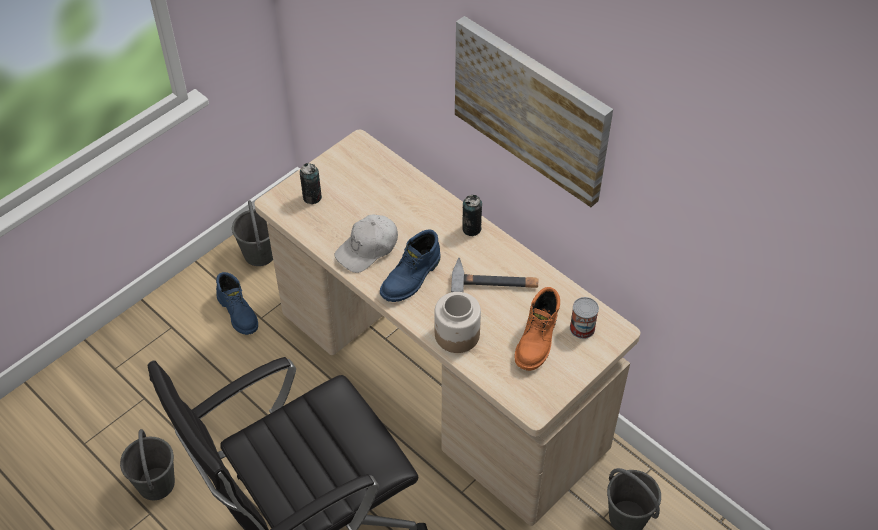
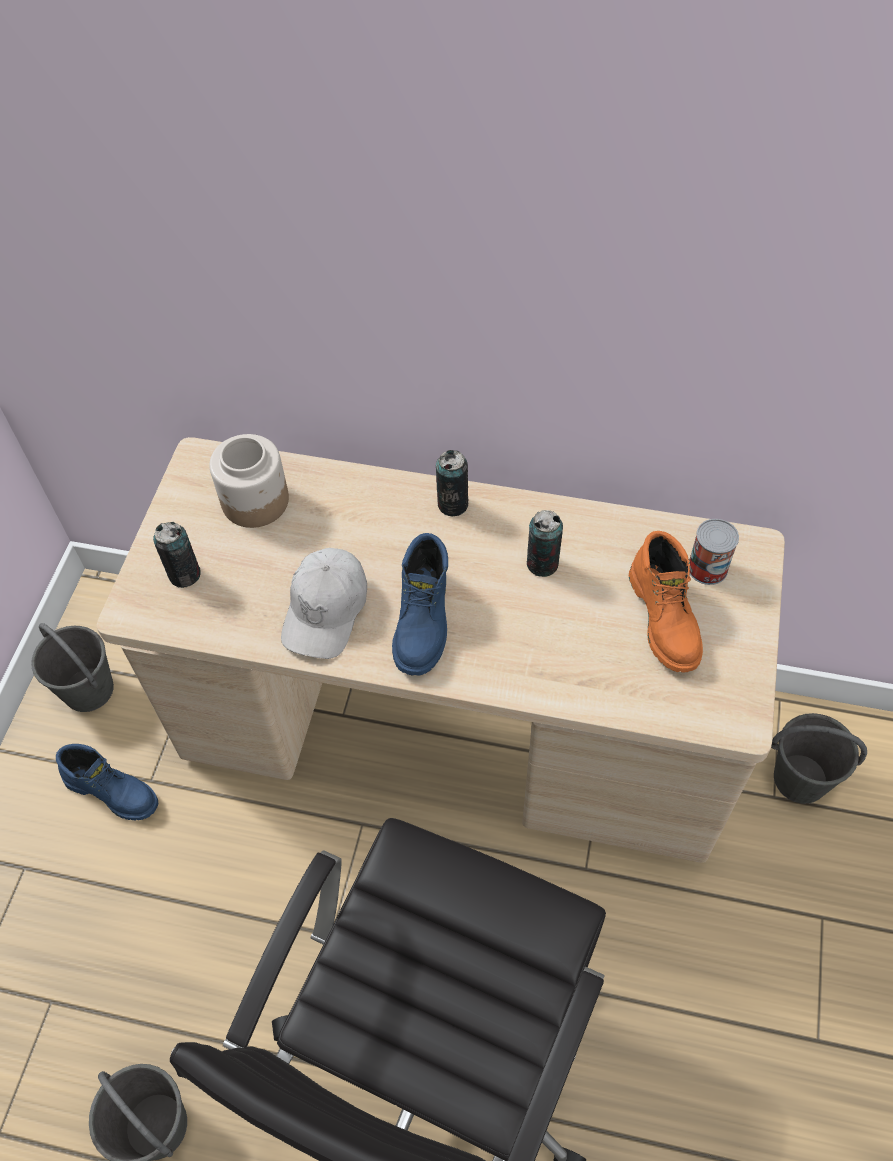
camera: 30 degrees left, 5 degrees up
(456, 335) = (551, 672): jar -> jar (255, 502)
(494, 281) = (542, 564): hammer -> can
(532, 108) = (538, 260): picture -> none

